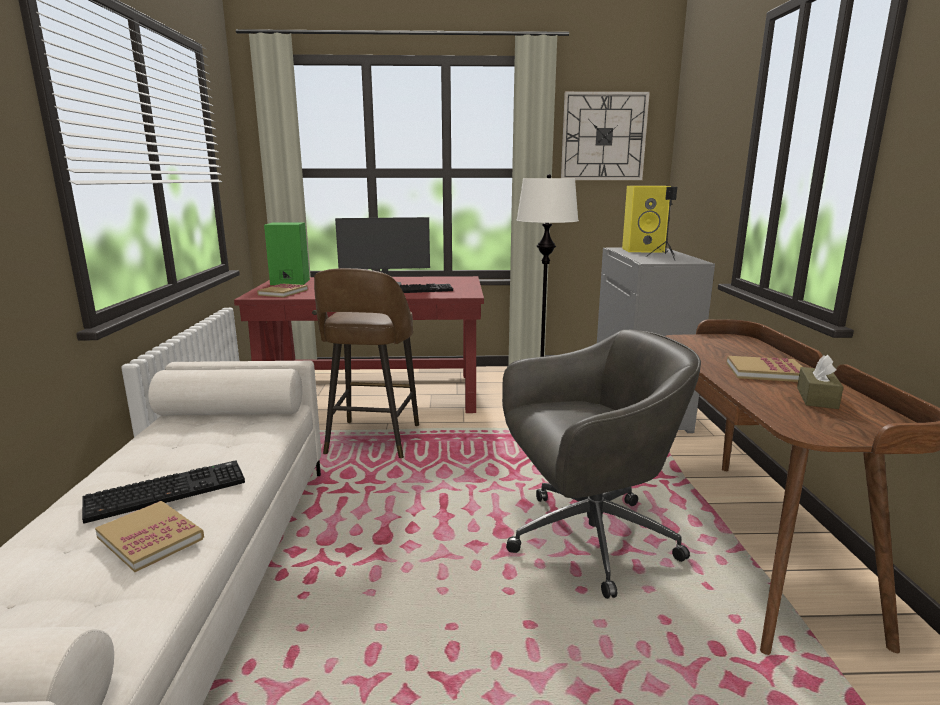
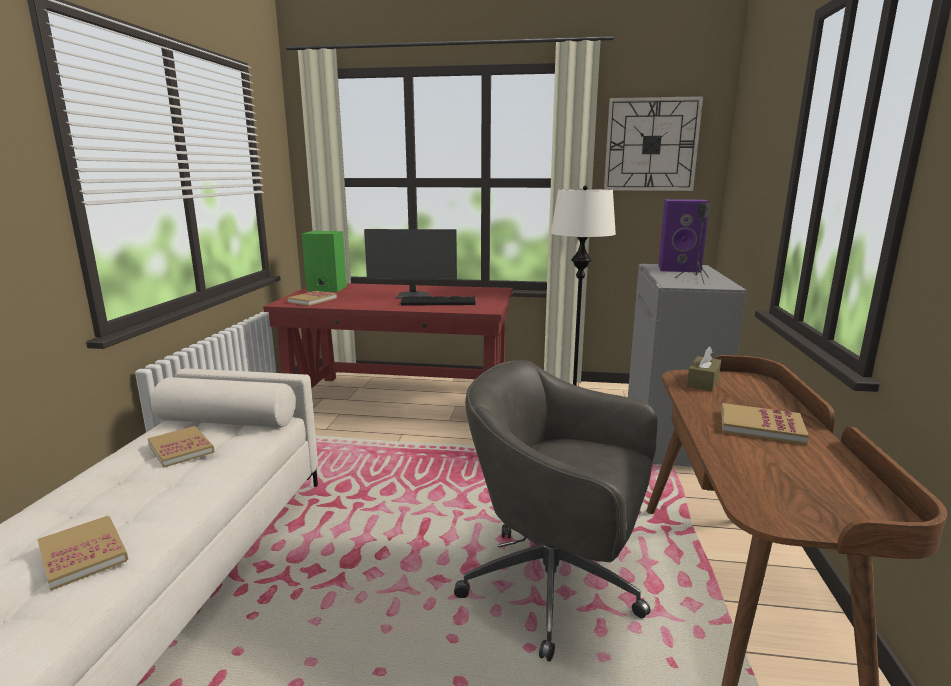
camera: 10 degrees right, 0 degrees up
(168, 490) = (126, 503): keyboard -> none
(198, 439) = (181, 448): none -> book
(372, 440) = (380, 452): brown stool -> none
(586, 539) = (556, 587): grey office chair -> grey office chair turned 150 degrees counterclockwise
(643, 250) = (680, 269): yellow speaker -> purple speaker
(817, 398) = (804, 467): brown tissue box -> brown tissue box (703, 382)

